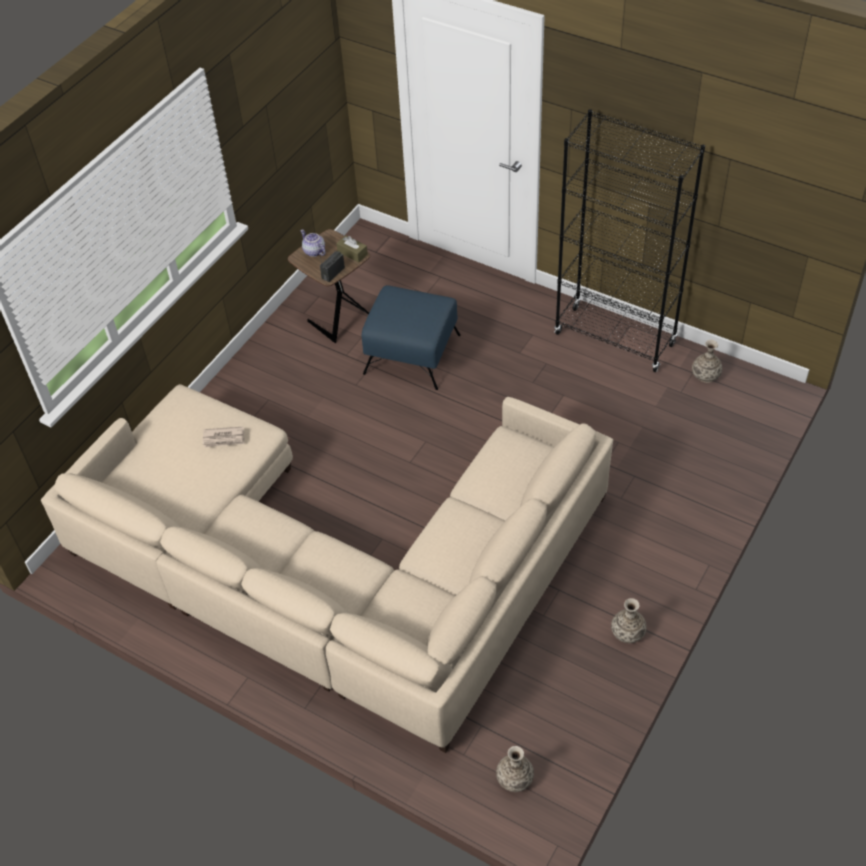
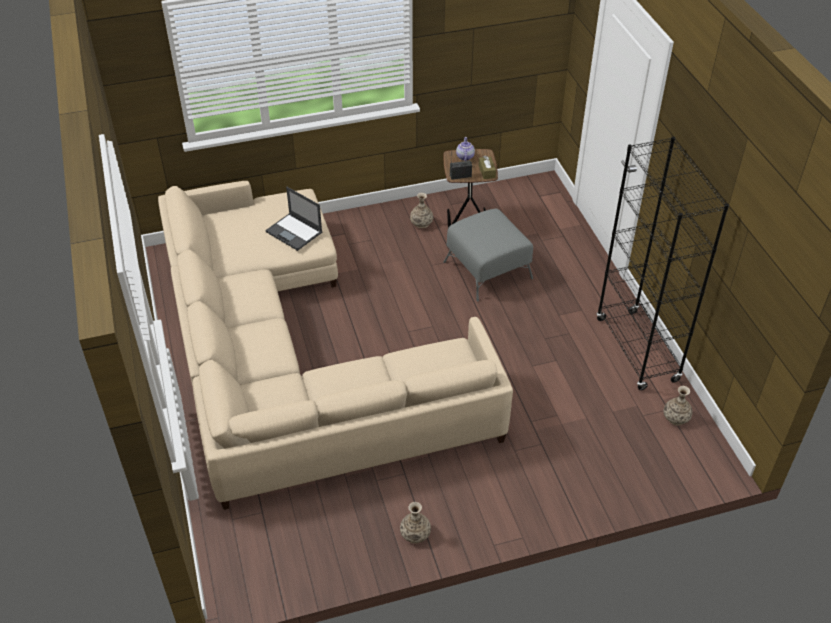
camera: 40 degrees right, 5 degrees down
(224, 438) = (294, 232): newspaper -> laptop
(412, 354) = (487, 270): blue ottoman -> grey ottoman
(515, 778) = (243, 558): vase -> vase (421, 223)

